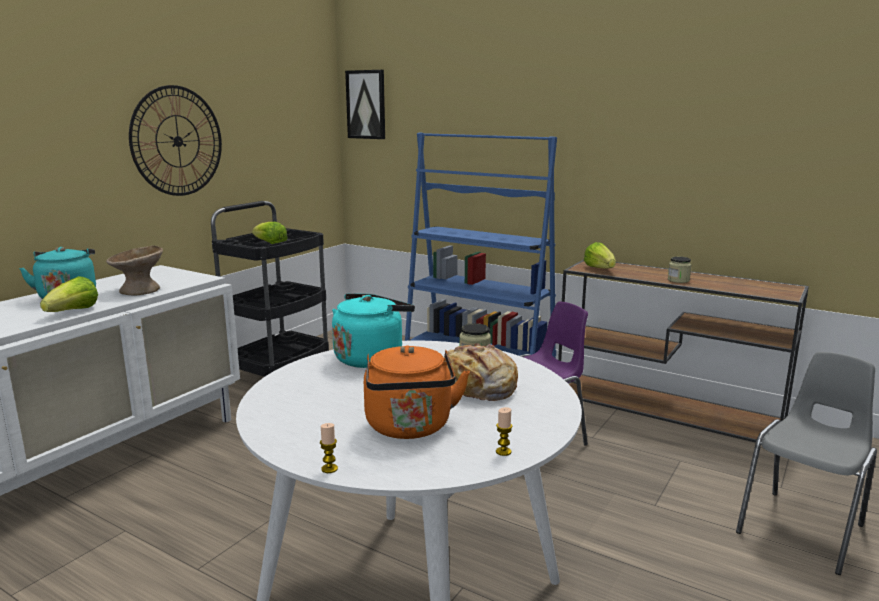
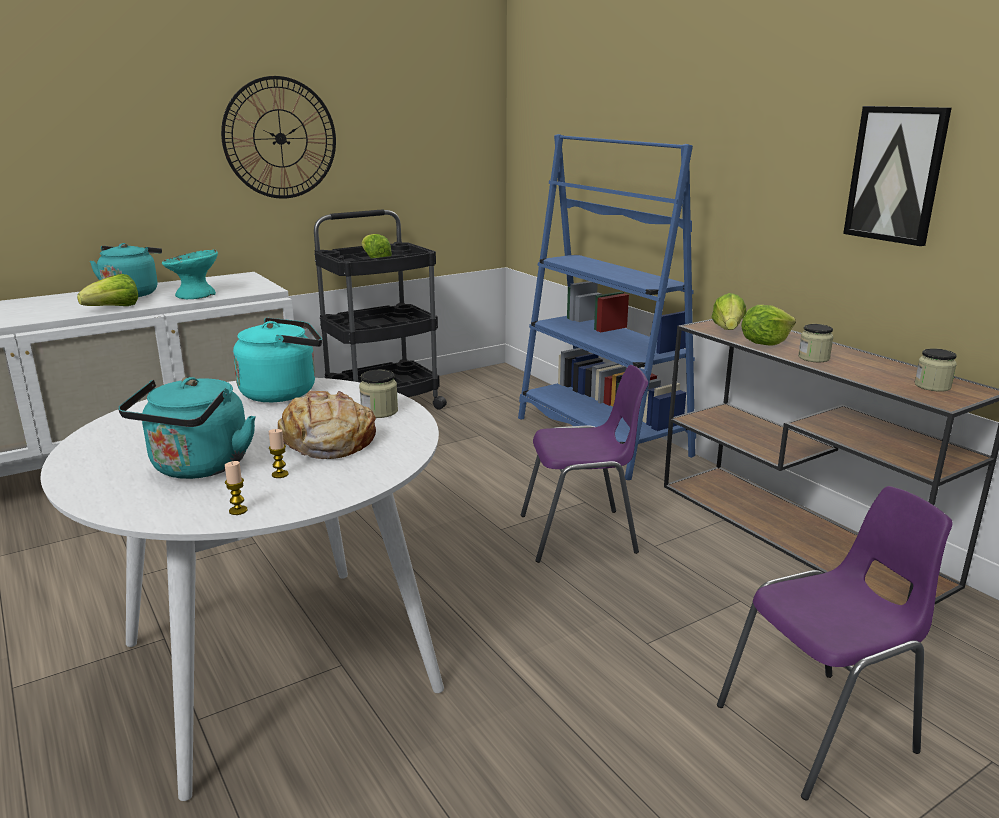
camera: 25 degrees right, 5 degrees up
(140, 290) = (196, 295): beige bowl -> turquoise bowl
(329, 469) = (72, 489): candle -> candle (280, 474)
(366, 104) = (529, 97): picture -> picture (896, 174)
(410, 428) = (198, 468): orange kettle -> turquoise kettle
(636, 275) = (764, 343): none -> lettuce
(766, 288) = (932, 386): none -> jar
(803, 529) = (821, 729): grey chair -> purple chair

